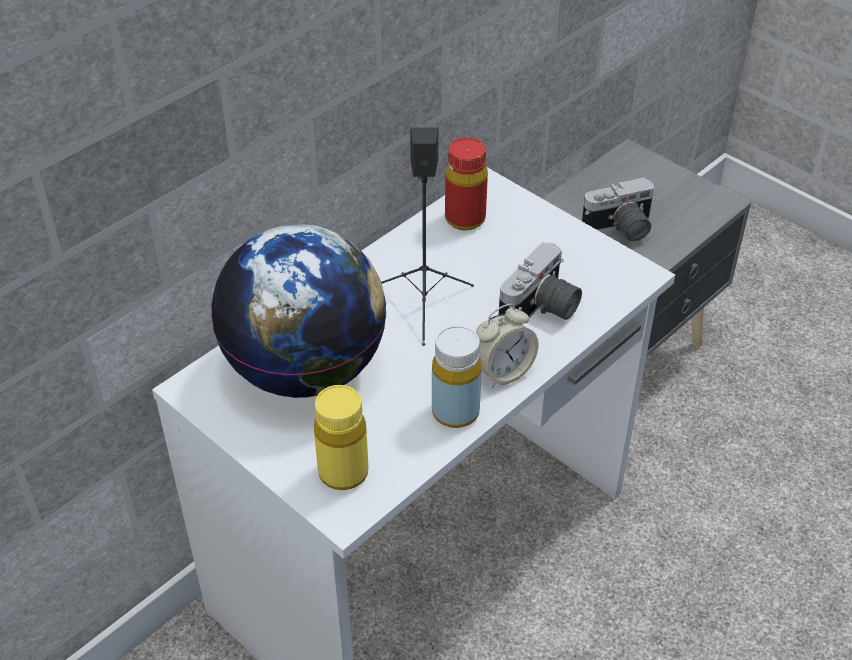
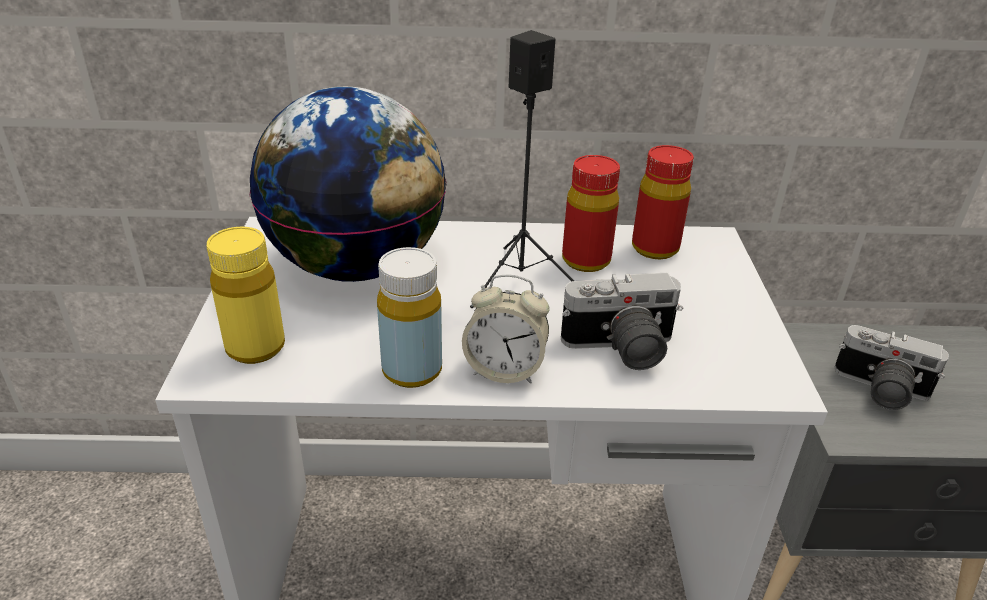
camera: 45 degrees right, 10 degrees down
(438, 258) = (586, 260): none -> red bottle

